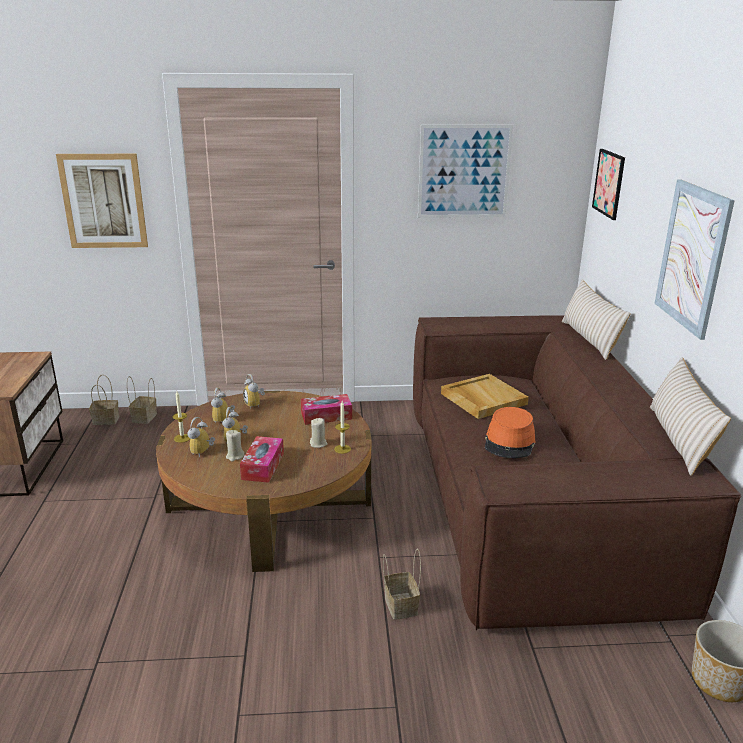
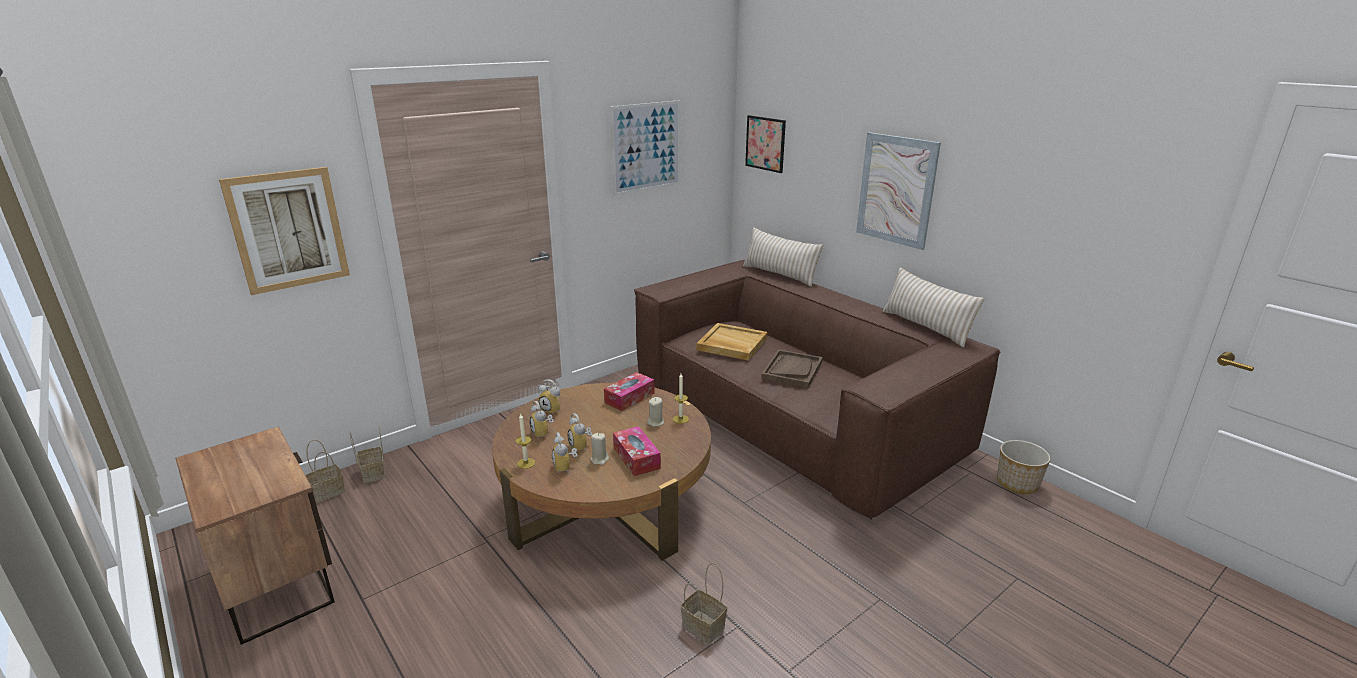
camera: 35 degrees left, 0 degrees up
(400, 605) = (799, 529): basket -> basket (701, 626)
(510, 442) = (792, 370): orange hat -> brown tray

